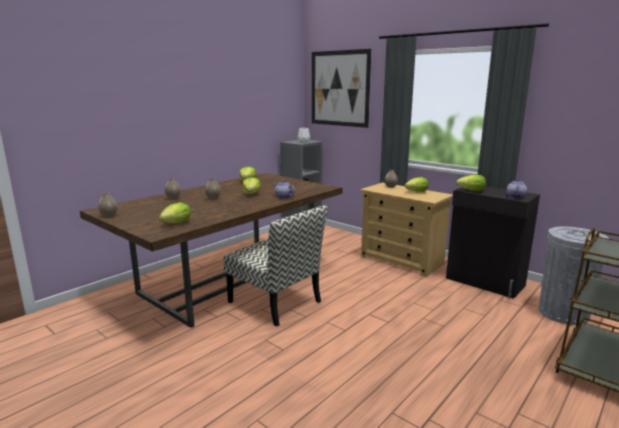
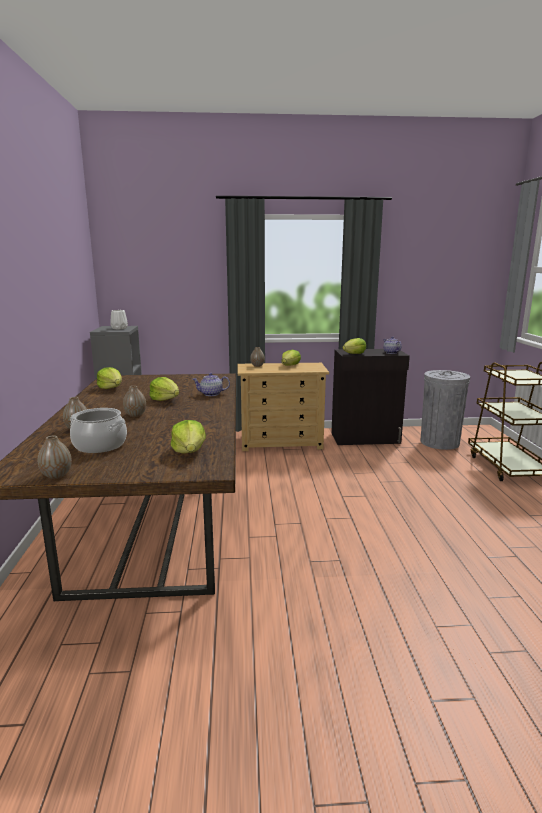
camera: 45 degrees left, 0 degrees up
(157, 208) = (100, 445): none -> cooking pot
(276, 302) = (249, 524): chair -> none
(339, 88) = (154, 257): picture -> none

